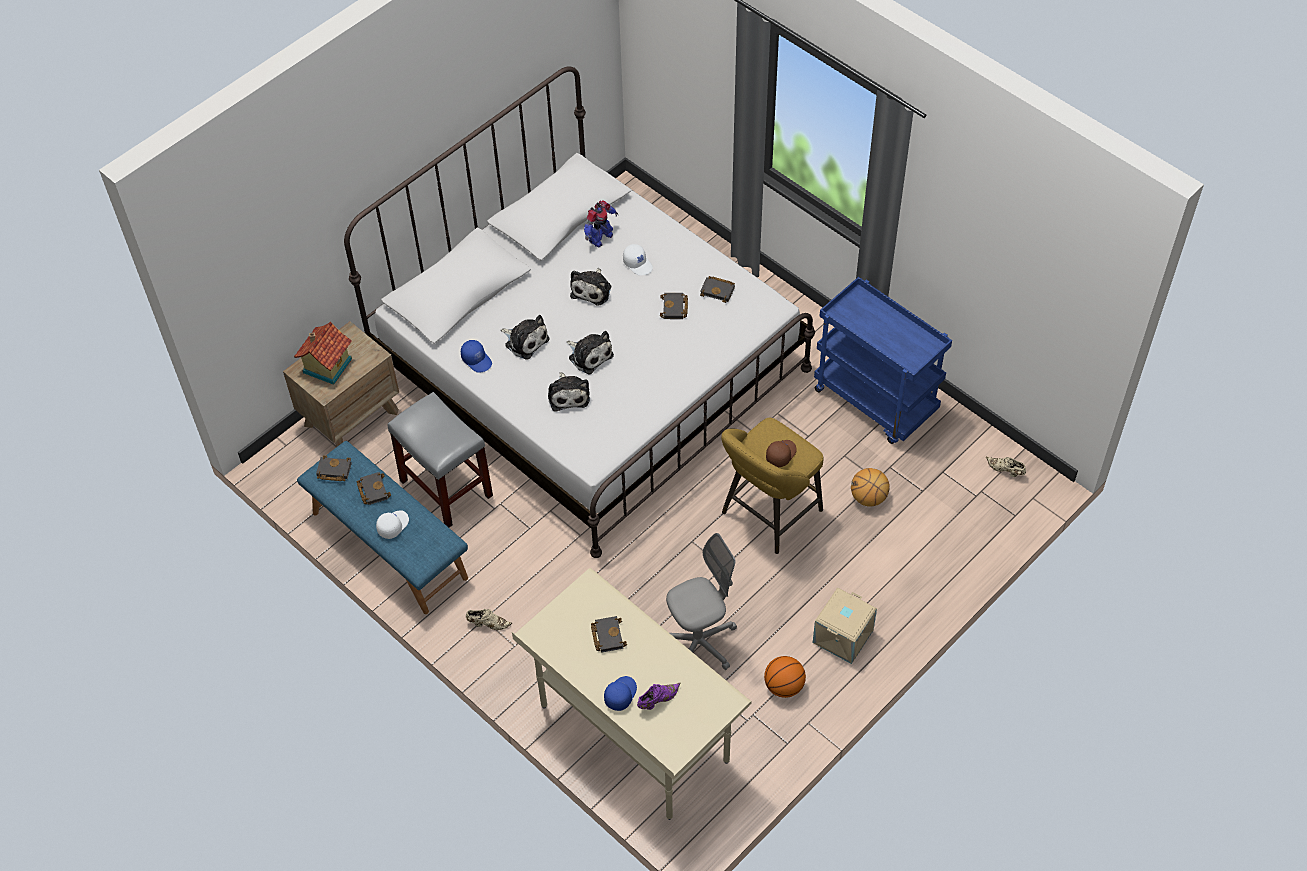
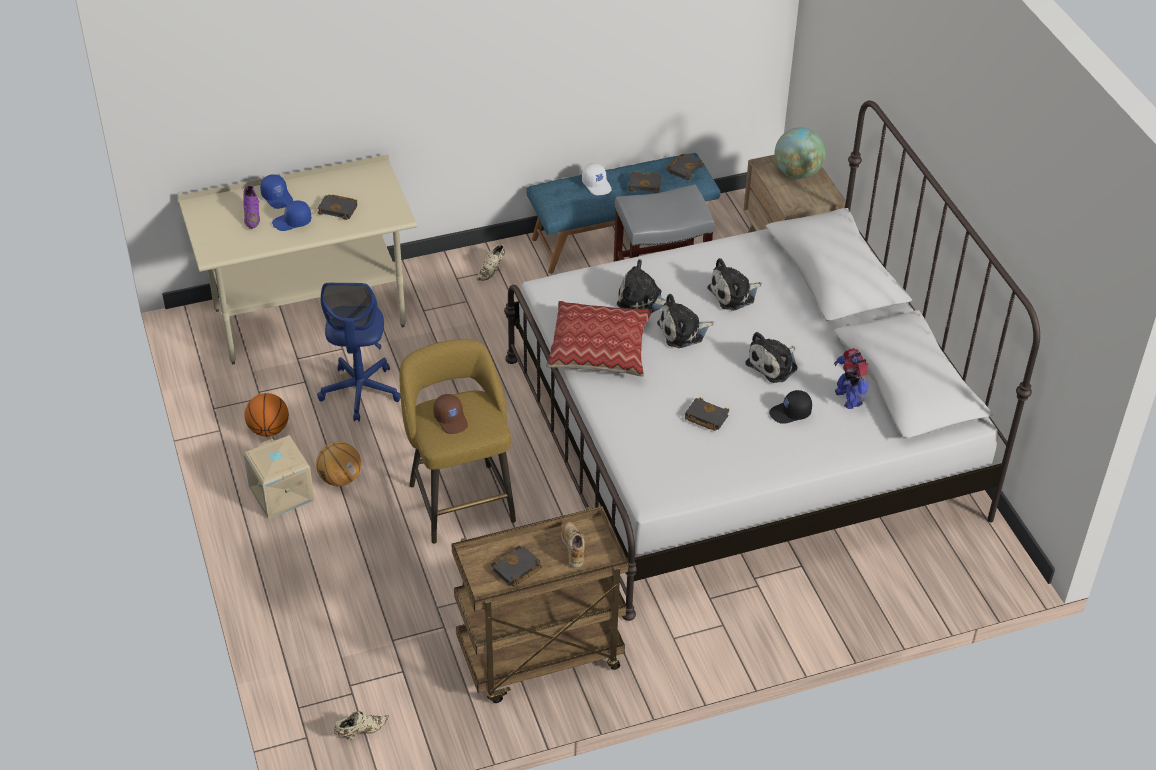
camera: 115 degrees right, 10 degrees down
(326, 365) = (797, 173): toy house -> globe
(477, 360) = (731, 255): blue cap -> blue cap (292, 222)
(592, 289) = (774, 365): plush toy -> plush toy turned 90 degrees counterclockwise
(638, 263) = (790, 413): white cap -> black cap
(642, 398) = (600, 348): none -> pillow
(699, 643) = (360, 392): grey office chair -> blue office chair
(718, 290) = (708, 462): black book -> black book (516, 570)
(861, 317) = (573, 548): none -> beige shoe
(868, 498) = (419, 589): basketball -> basketball (340, 479)
(876, 401) = (539, 659): blue cart -> brown cart

